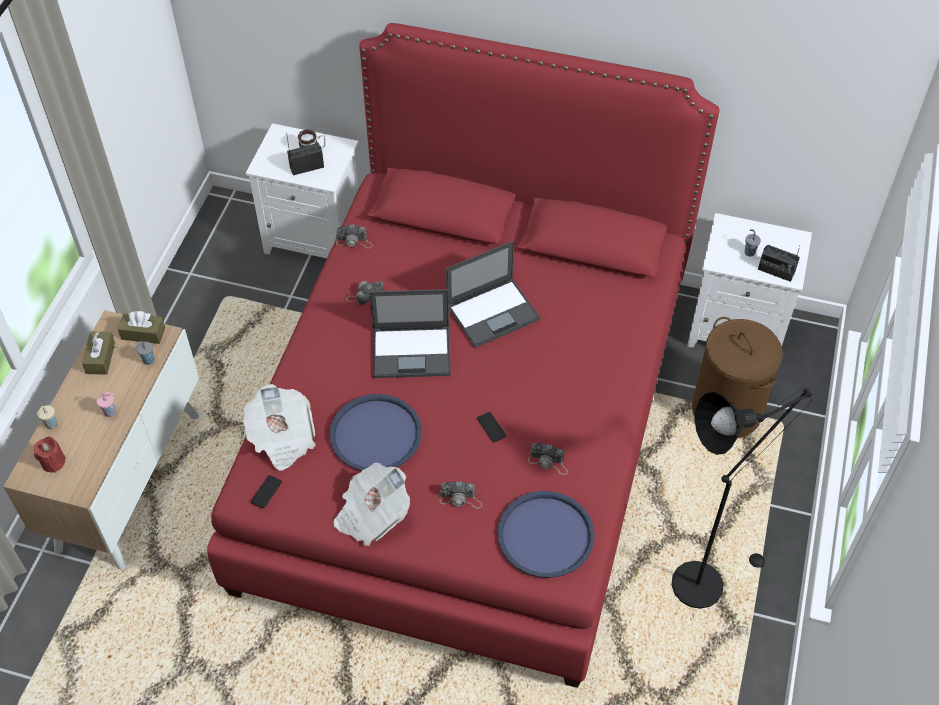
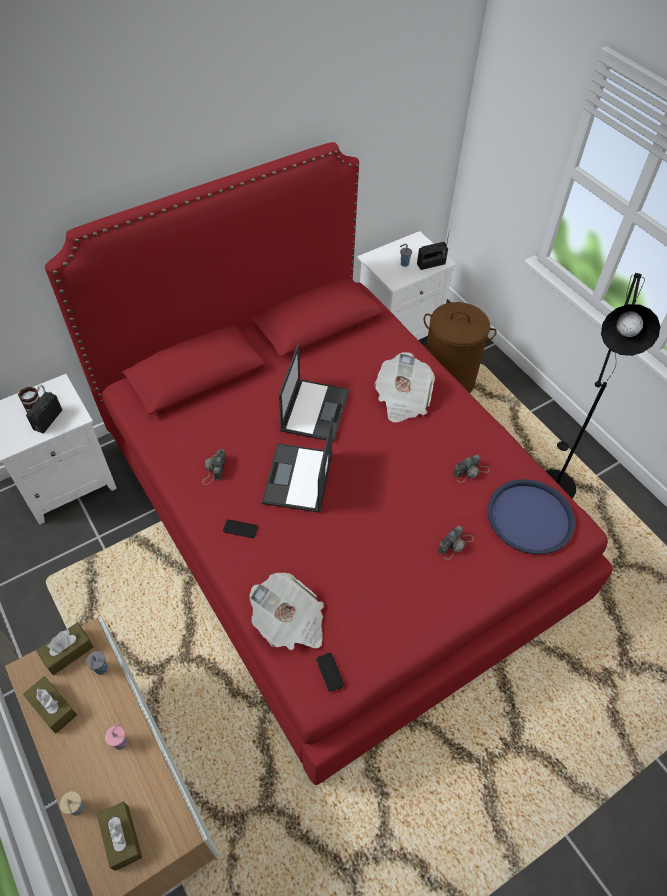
camera: 50 degrees left, 0 degrees up
(53, 462) = (121, 837): red candle -> brown tissue box
(354, 241) = (157, 441): camera -> none
(371, 514) = (419, 612): newspaper -> newspaper (402, 399)
(375, 434) = (349, 555): blue tray -> none
(412, 351) = (298, 479): laptop -> laptop turned 150 degrees clockwise
(491, 427) = (410, 482): phone -> phone (240, 529)

